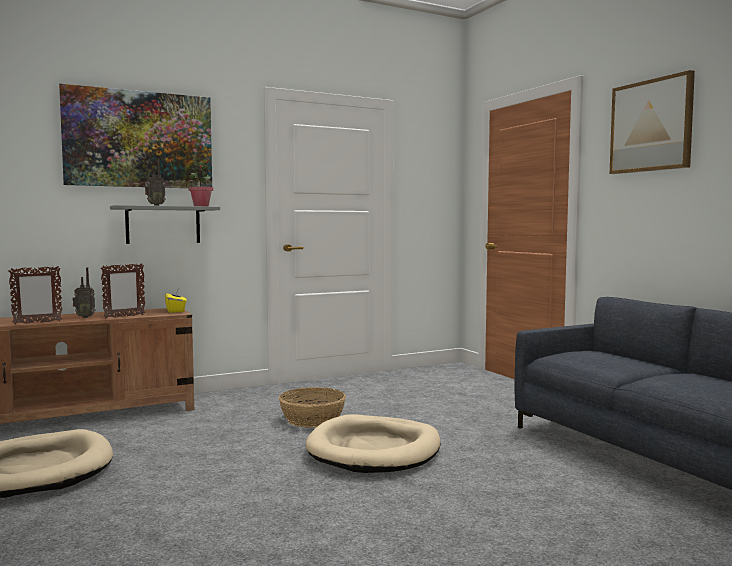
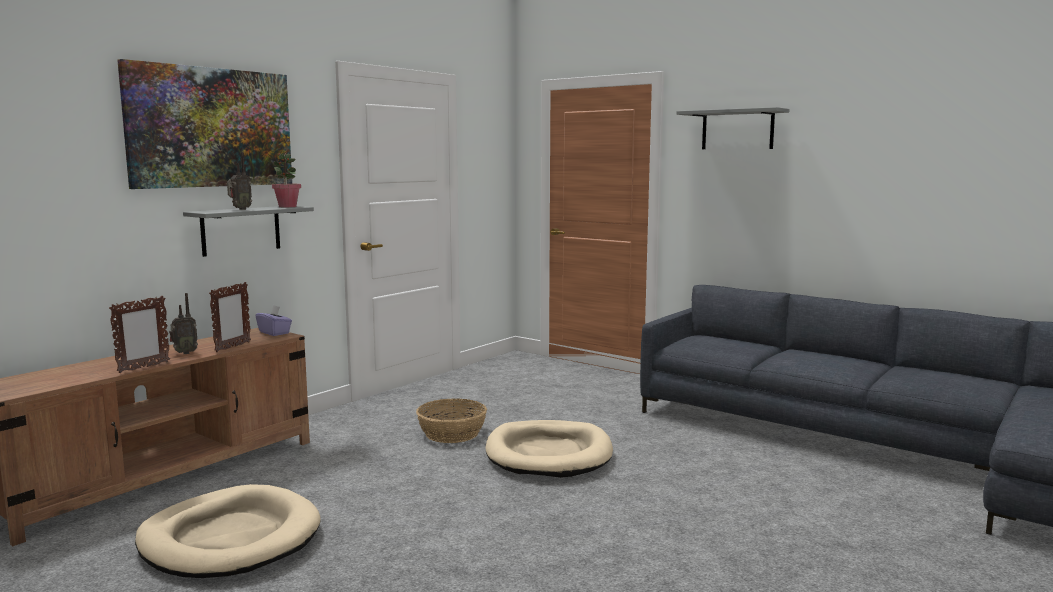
camera: 25 degrees left, 5 degrees up
(176, 311) = (274, 332): yellow tissue box -> purple tissue box
(651, 126) = (737, 130): picture -> grey shelf

